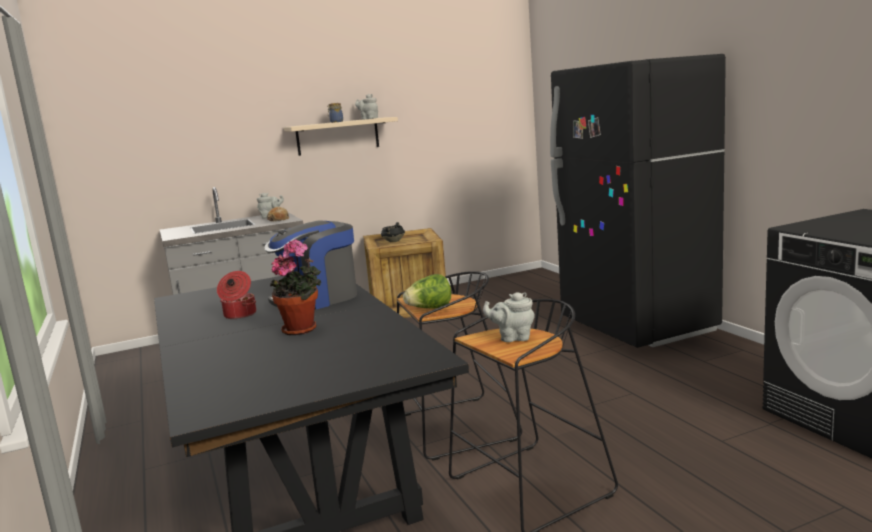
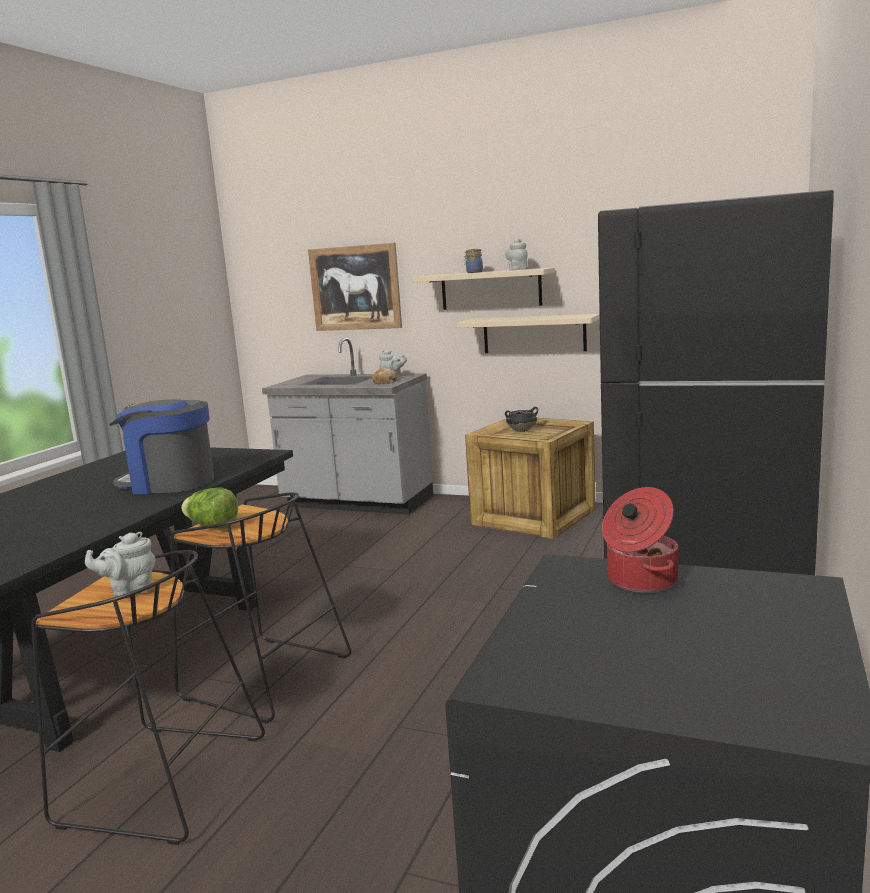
camera: 45 degrees right, 0 degrees up
(210, 141) = (355, 288): none -> picture
(239, 315) = (101, 481): cooking pot -> cooking pot (640, 581)
(302, 329) = (65, 511): potted plant -> none
(374, 169) = (534, 334): none -> beige shelf
(512, 338) = (129, 591): grey teapot -> grey teapot turned 75 degrees counterclockwise

